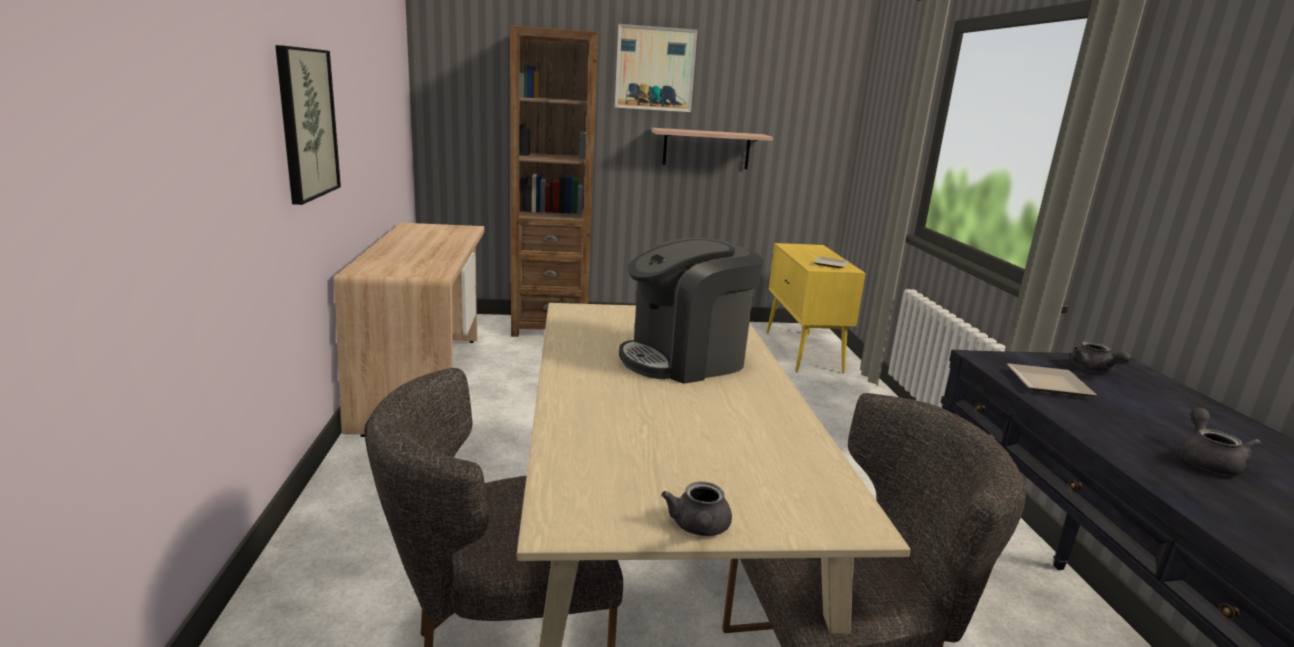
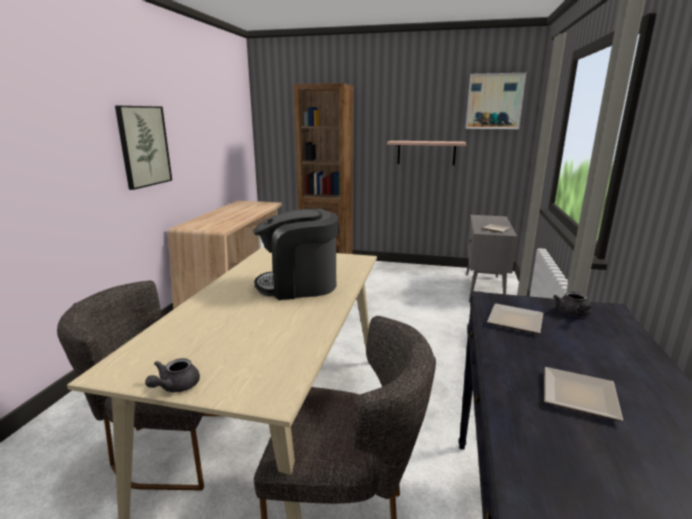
camera: 20 degrees right, 0 degrees up
(655, 69) = (391, 103): picture -> picture (494, 101)
(803, 352) = (484, 289): yellow cabinet -> grey cabinet
(1207, 461) = (576, 394): grey teapot -> plate

